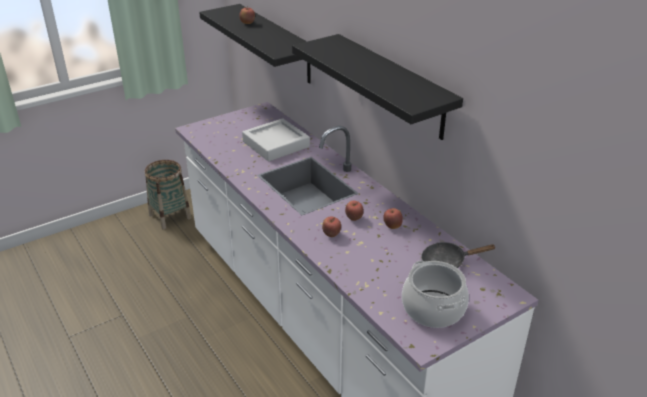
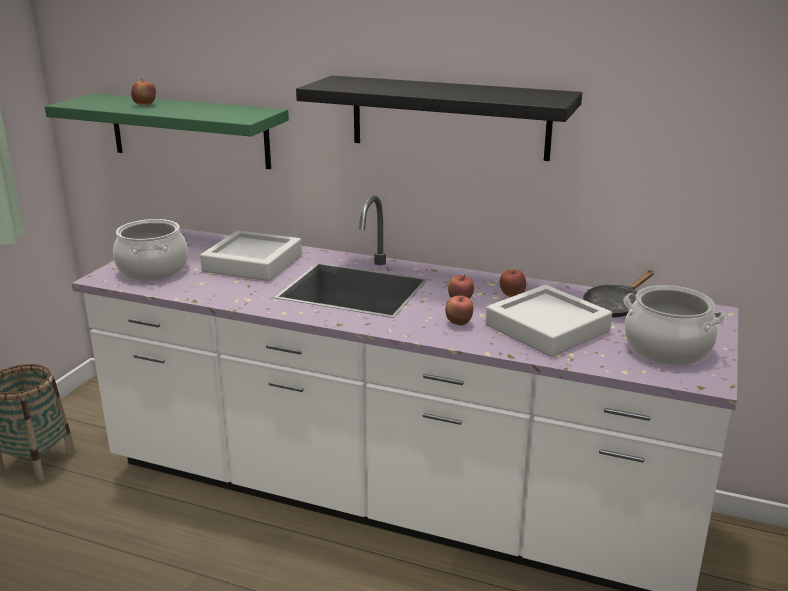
camera: 35 degrees left, 10 degrees down
(221, 132) = (153, 270): none -> cooking pot
(277, 43) = (189, 131): black shelf -> green shelf
(379, 260) = (547, 328): none -> grey tray

